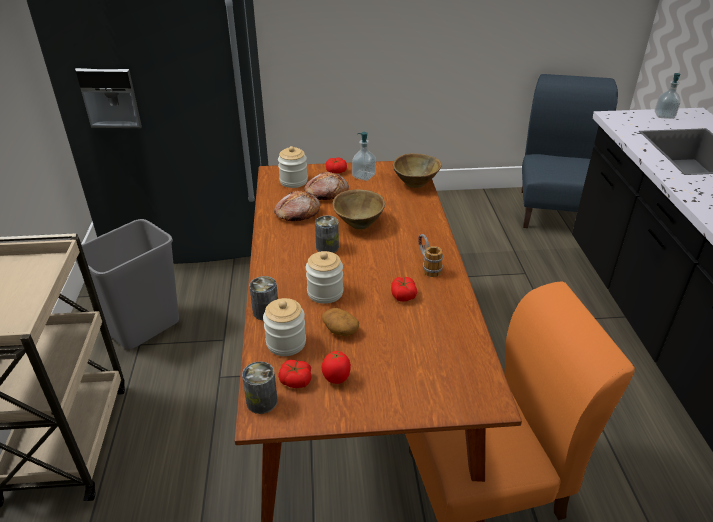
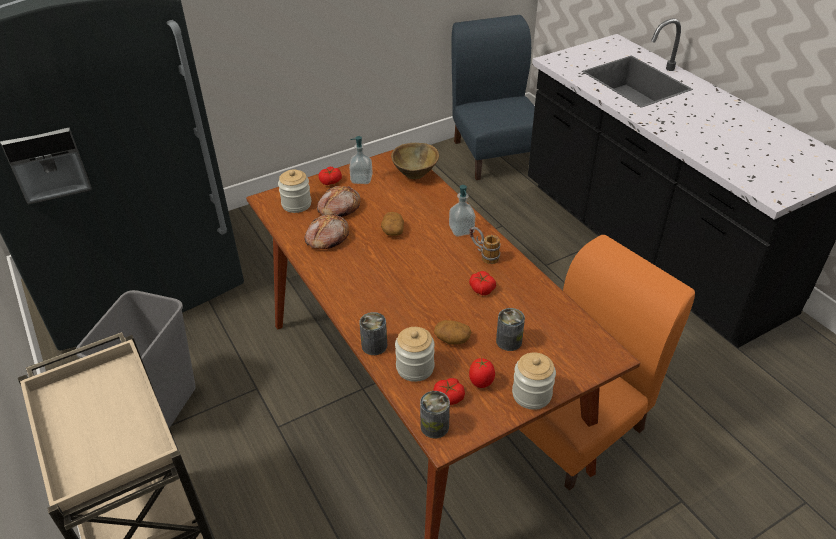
camera: 25 degrees left, 5 degrees up
(325, 292) = (413, 309): jar -> jar (531, 394)
(327, 247) = (382, 264): can -> can (509, 341)
(358, 223) = (392, 230): brown bowl -> potato
(664, 115) = (592, 50): soap dispenser -> soap dispenser (461, 230)

